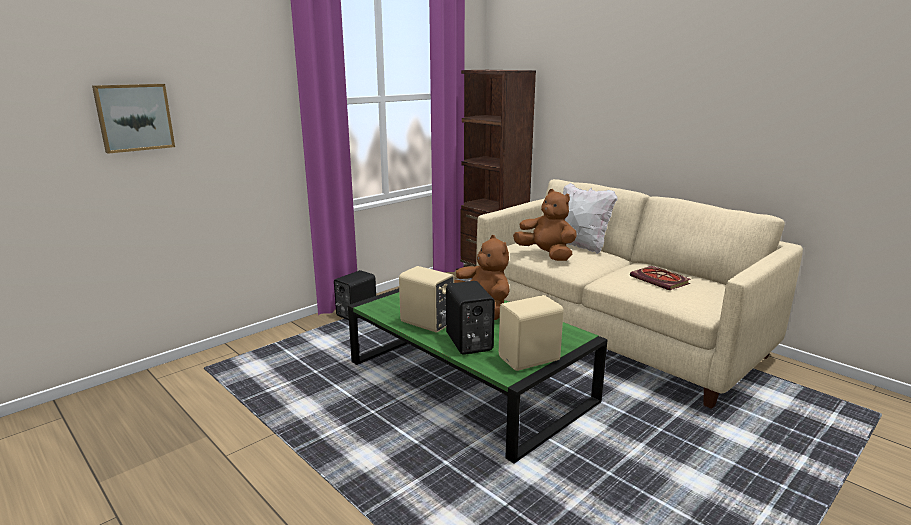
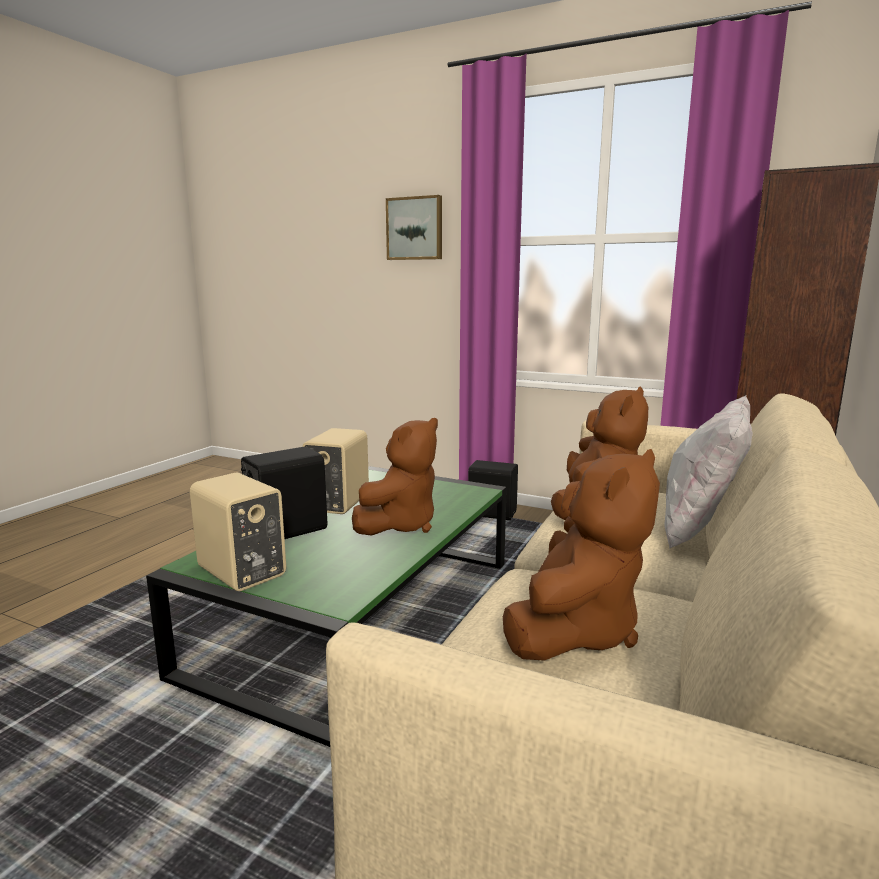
camera: 70 degrees right, 5 degrees down
(134, 117) = (330, 250): picture -> picture (415, 228)
(661, 280) = (575, 630): book -> brown plush toy

